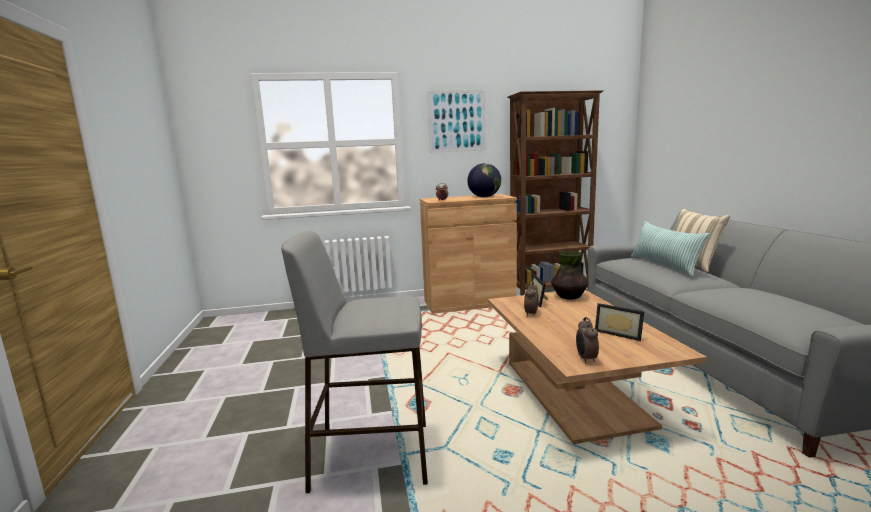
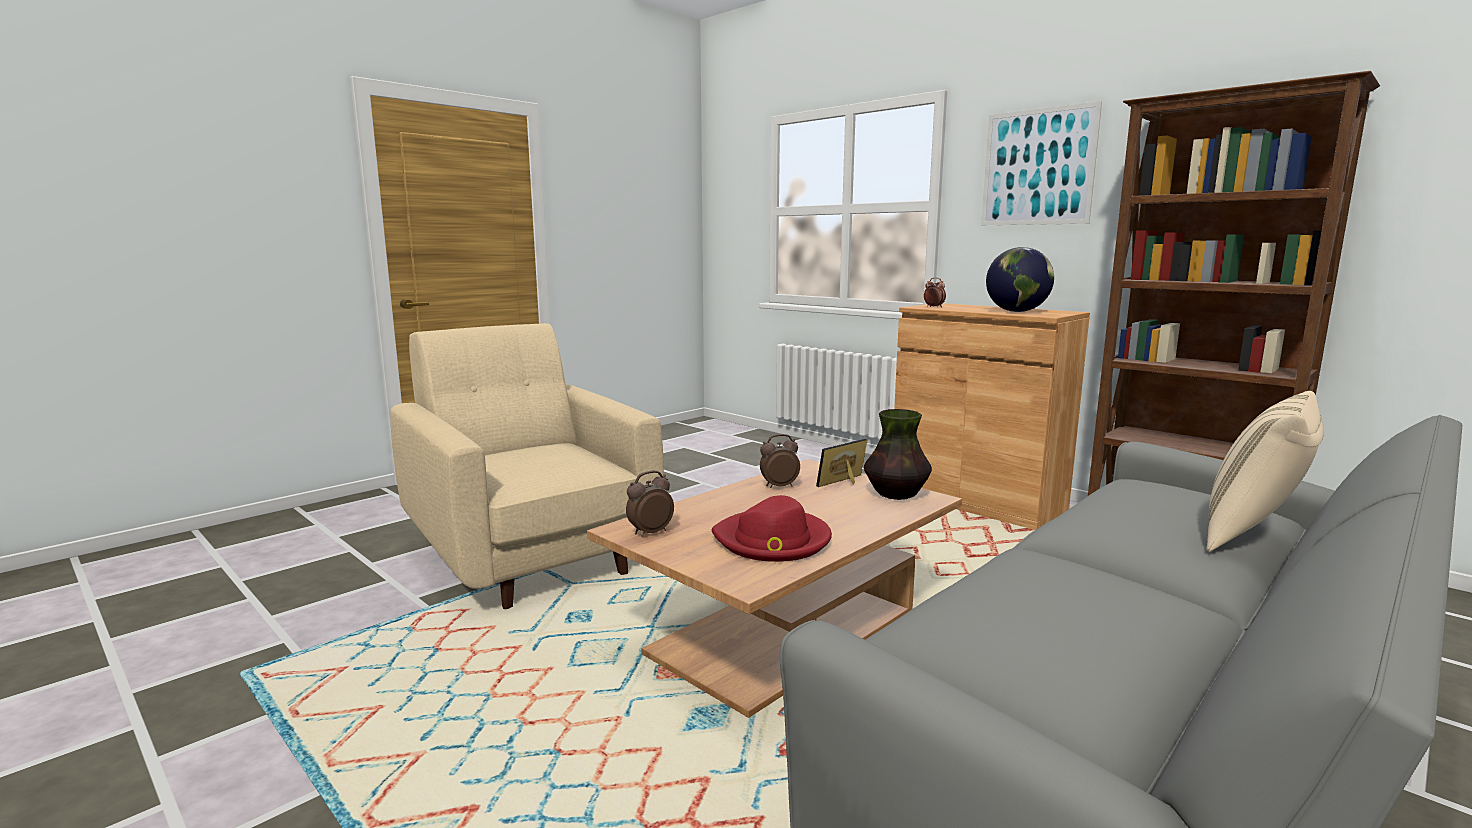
camera: 55 degrees right, 0 degrees up
(370, 456) = (530, 556): grey stool -> beige armchair
(619, 333) = (773, 540): picture frame -> red hat
(664, 265) = (1156, 509): pillow -> none

